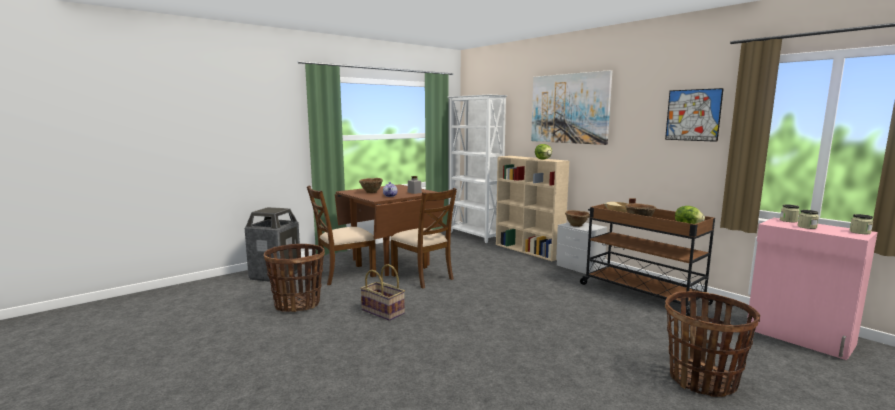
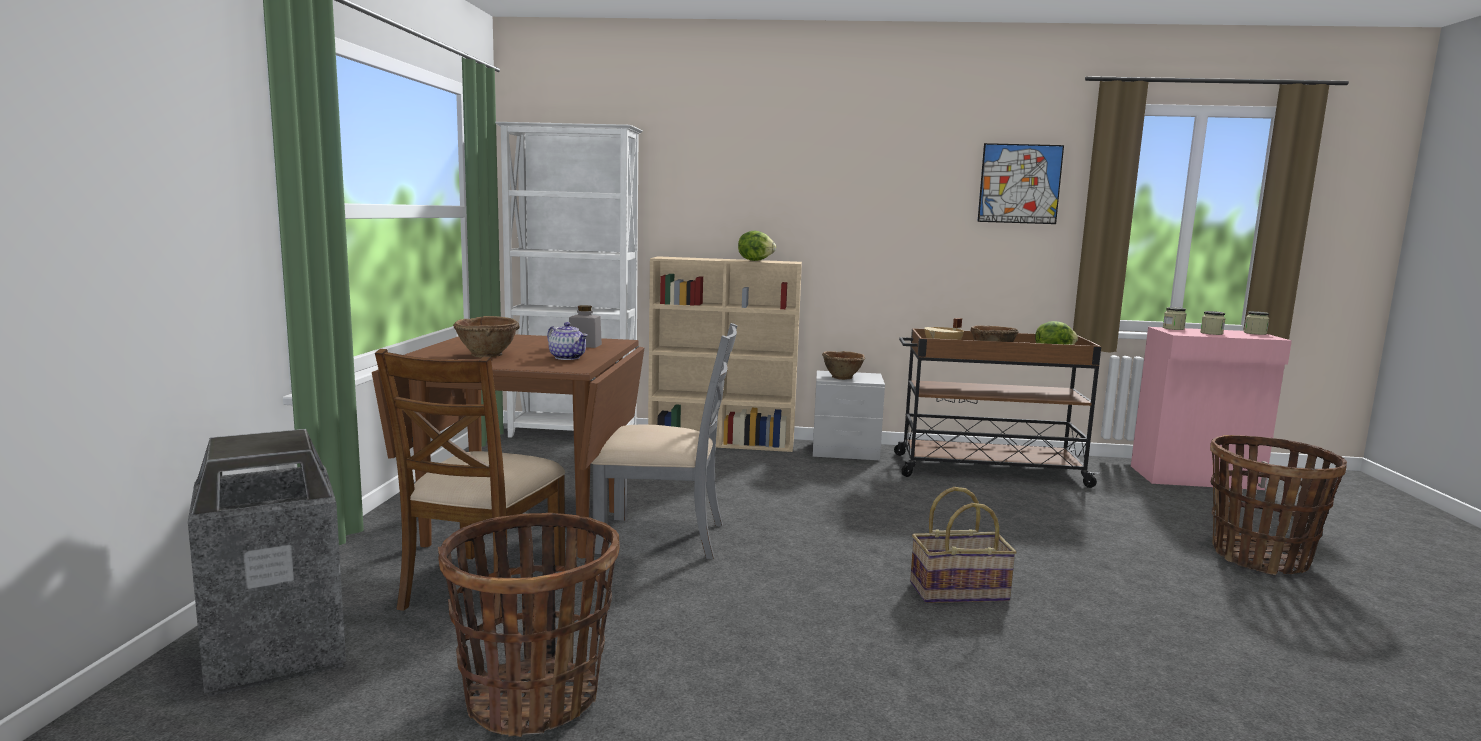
camera: 45 degrees left, 0 degrees up
(383, 311) = (753, 630): basket -> basket (959, 591)
(423, 277) = (663, 537): brown chair -> grey chair
(569, 108) = (794, 165): picture -> none

